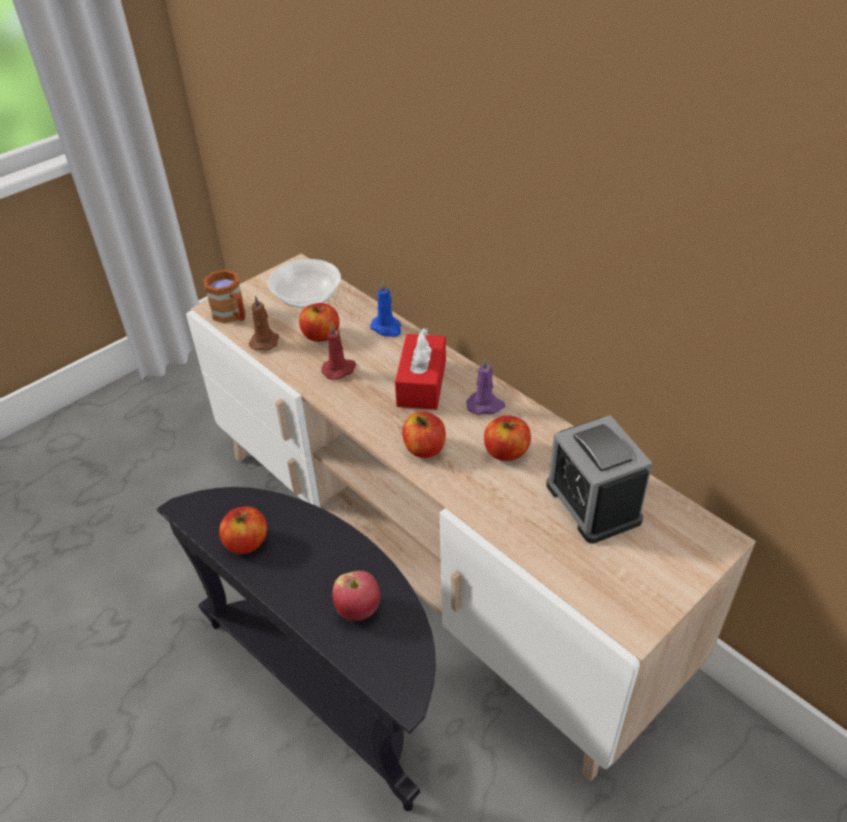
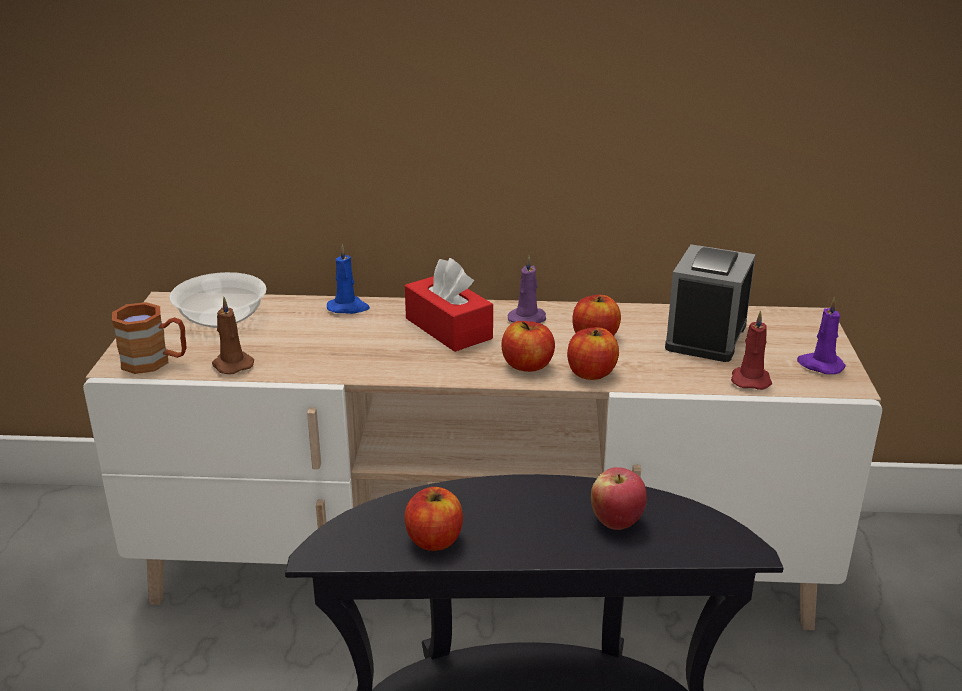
camera: 45 degrees left, 15 degrees down
(321, 335) = (288, 337): apple -> apple (591, 373)
(339, 369) = (353, 351): red candle -> red candle (750, 379)
(593, 503) = (706, 336): alarm clock -> alarm clock turned 90 degrees clockwise
(642, 592) = (820, 365): none -> purple candle

